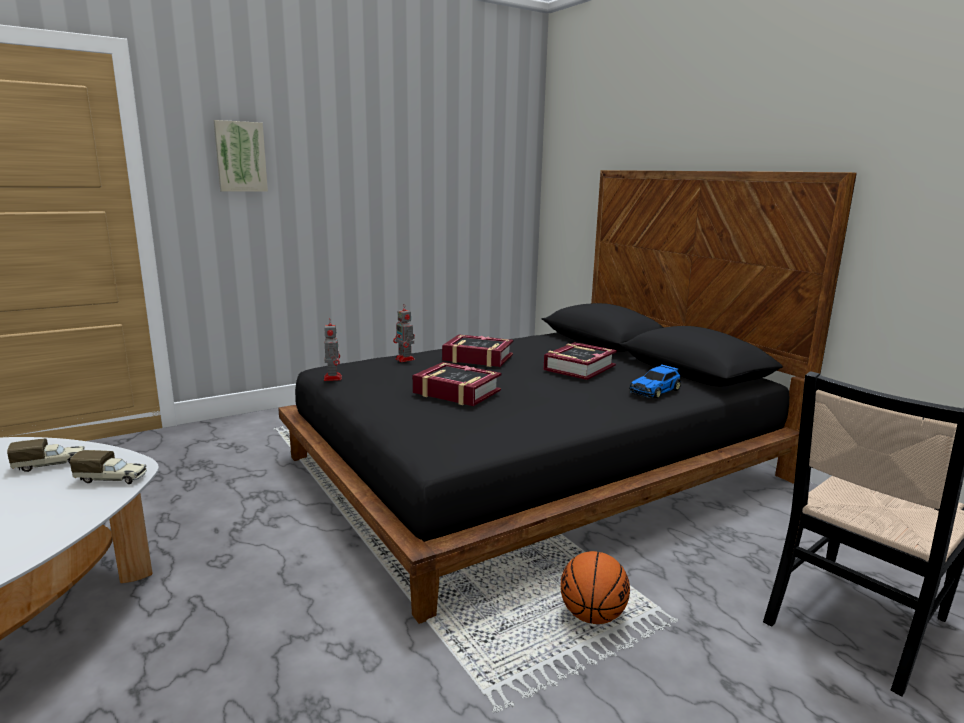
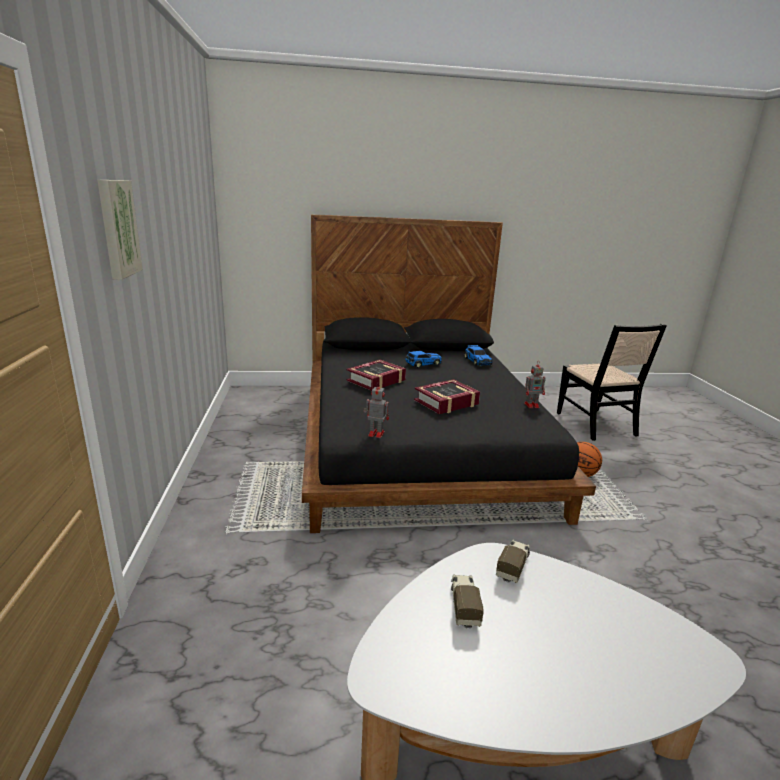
camera: 65 degrees left, 5 degrees up
(405, 359) = (360, 400): toy robot -> toy robot (532, 405)
(579, 367) = (422, 364): book -> toy car

